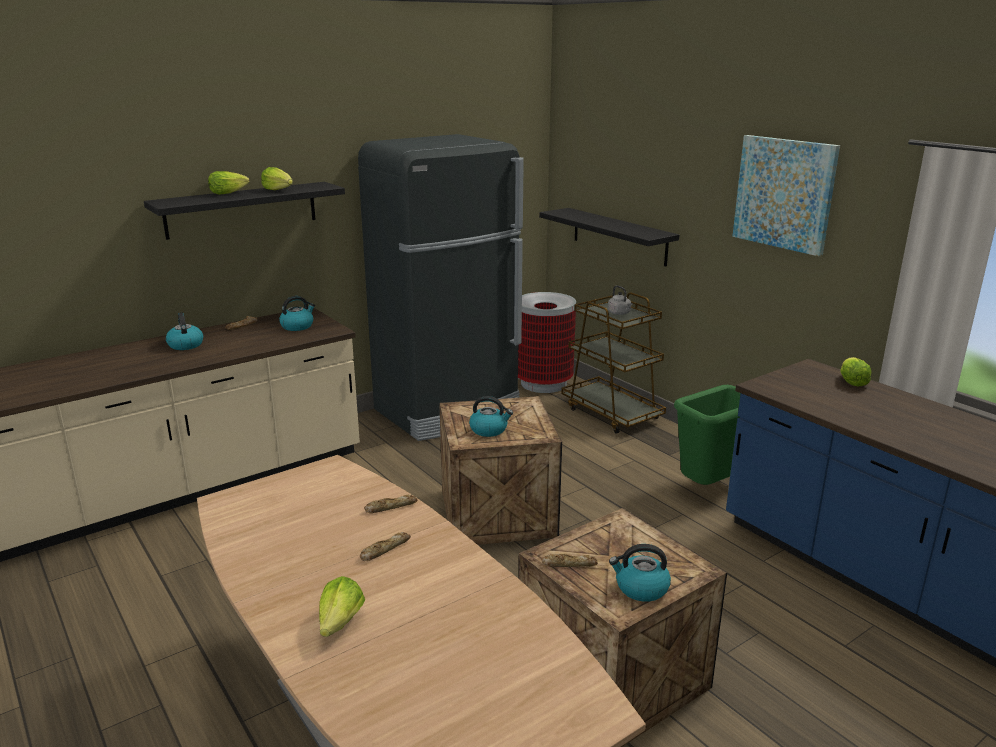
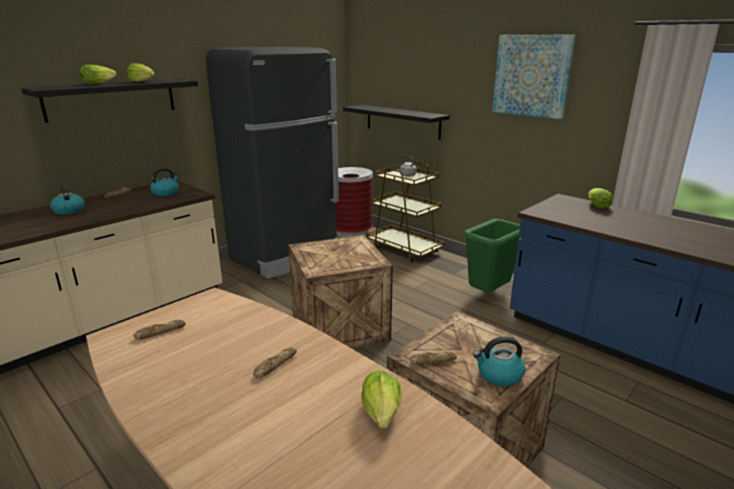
camera: 10 degrees left, 0 degrees up
(340, 622) = (247, 443): lettuce -> lettuce (382, 413)
(390, 507) = (271, 326): bread -> bread (160, 332)
(489, 430) = (333, 261): kettle -> none

